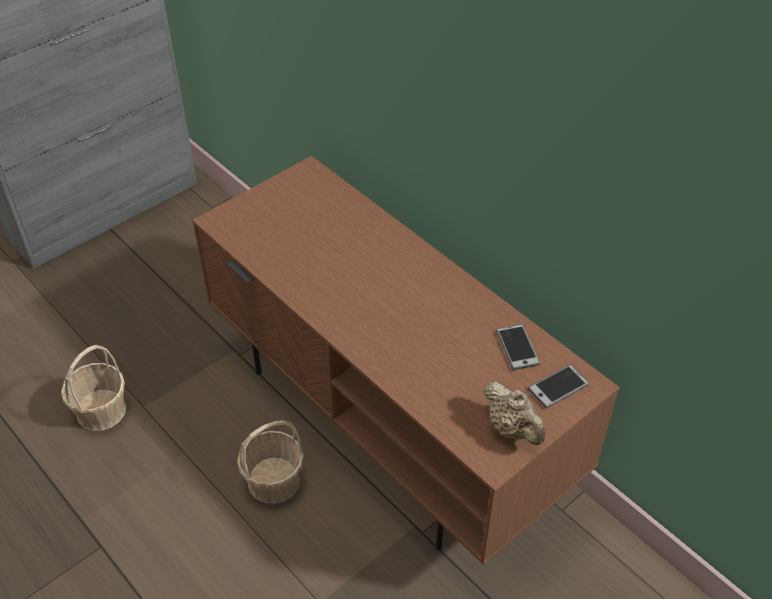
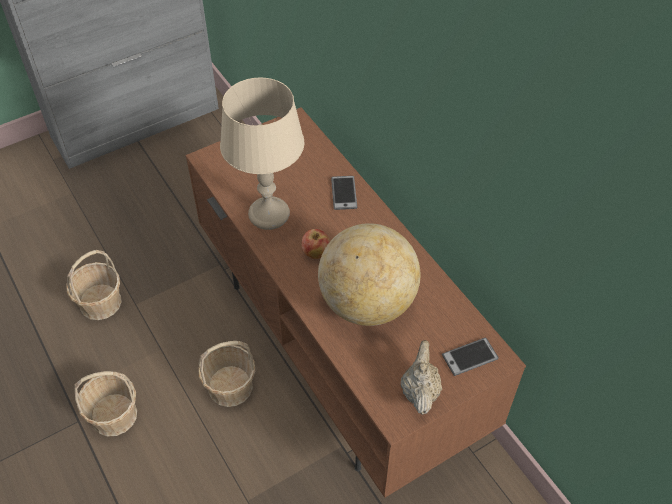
camera: 10 degrees right, 5 degrees up
(142, 533) = (113, 415): none -> basket
(302, 270) = (269, 215): none -> beige table lamp
(363, 303) = (315, 253): none -> apple
(434, 347) = (367, 303): none -> globe
(512, 429) = (419, 391): beige teapot -> beige teapot turned 150 degrees counterclockwise
(517, 347) = (441, 314): phone -> phone (344, 193)

